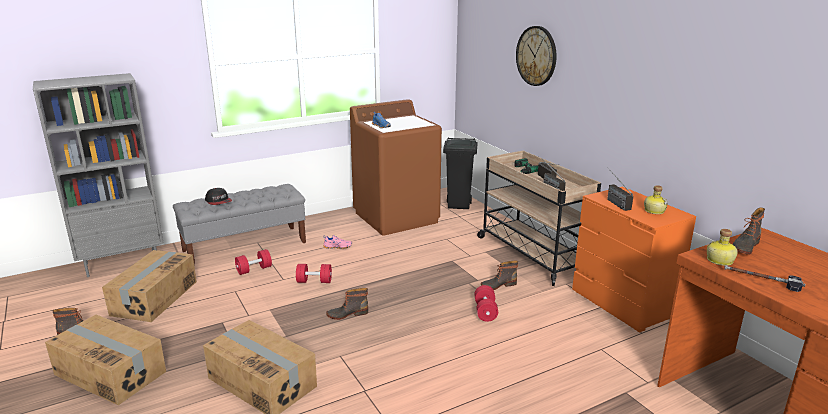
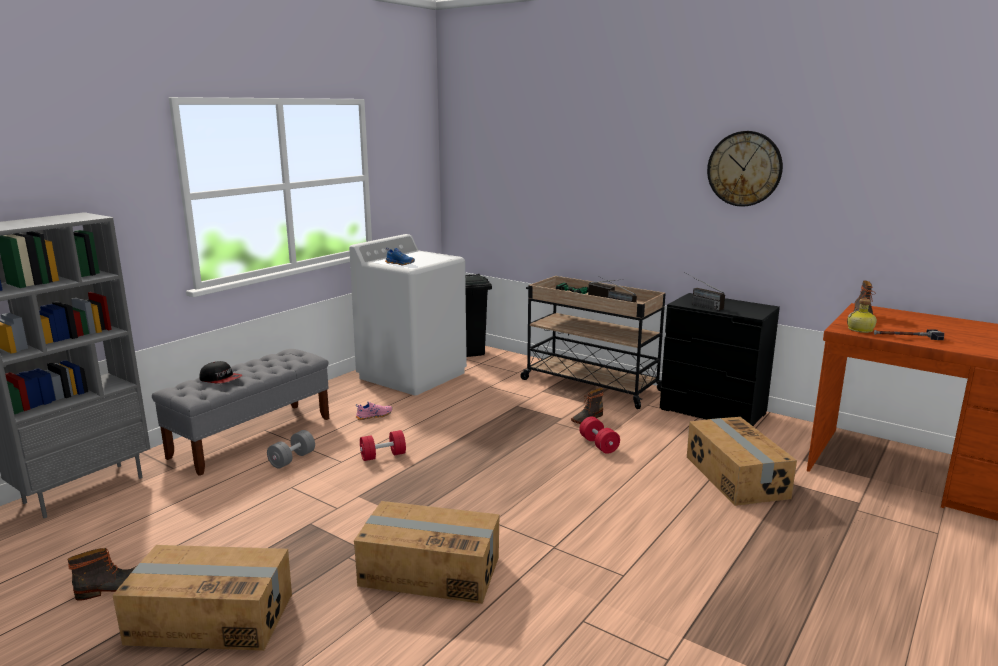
camera: 25 degrees left, 5 degrees down
(154, 298) = (182, 519): cardboard box -> cardboard box (735, 477)
(254, 269) = (292, 459): red dumbbell -> grey dumbbell
(347, 314) = (457, 479): boot -> none
(396, 217) = (413, 375): brown washing machine -> white washing machine
(536, 56) = (561, 171): wall clock -> wall clock (744, 169)
(622, 304) = (713, 412): orange dresser -> black dresser
(653, 210) = (742, 307): bottle -> none

